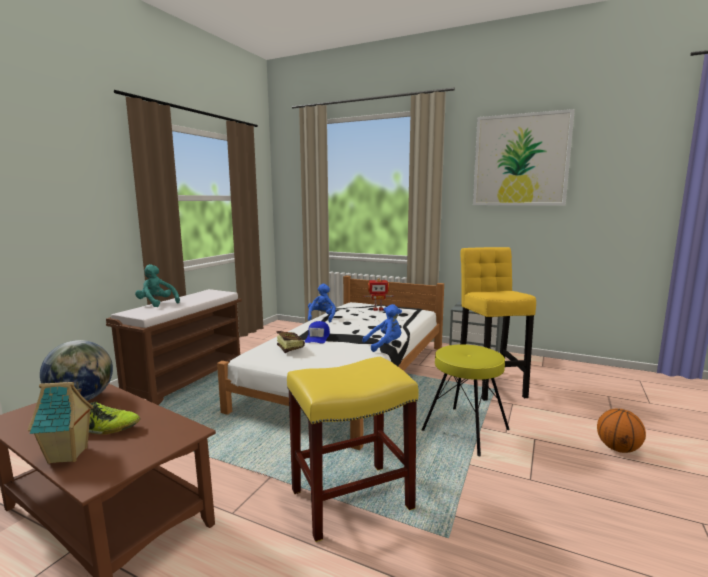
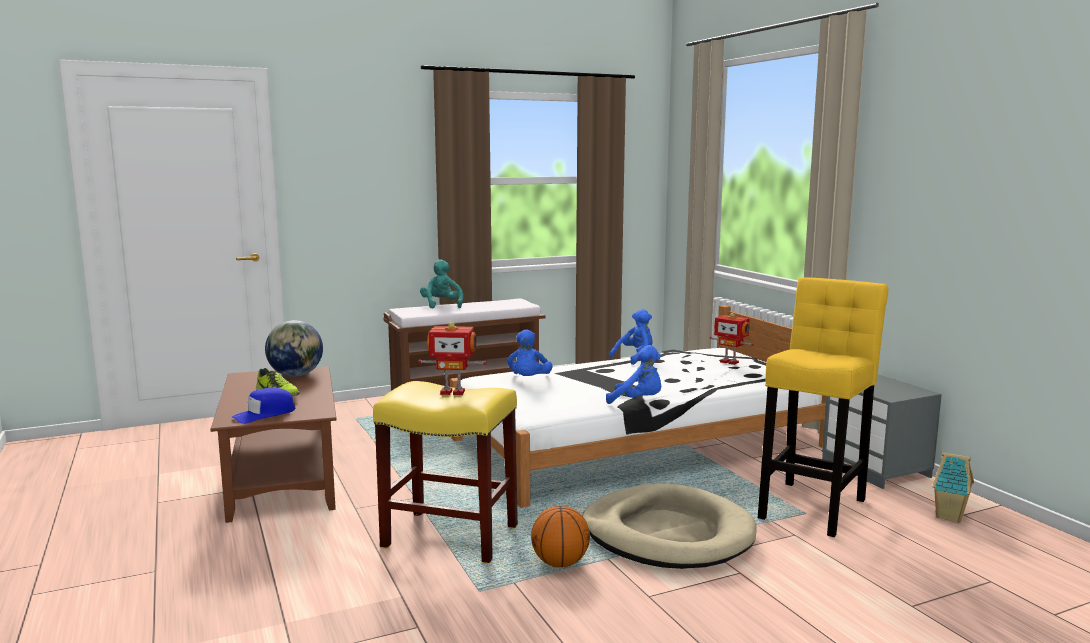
camera: 40 degrees right, 0 degrees up
(69, 455) = (239, 404): toy house -> toy house (950, 517)
(289, 349) = (529, 380): book -> blue plush toy
(318, 337) = (581, 377): blue cap -> blue cap (264, 414)
(354, 371) = (453, 392): none -> toy robot
(464, 430) = (667, 533): yellow stool -> beige dog bed
(520, 160) = (980, 127): picture -> none
(618, 449) = (839, 625): basketball -> basketball (560, 563)

